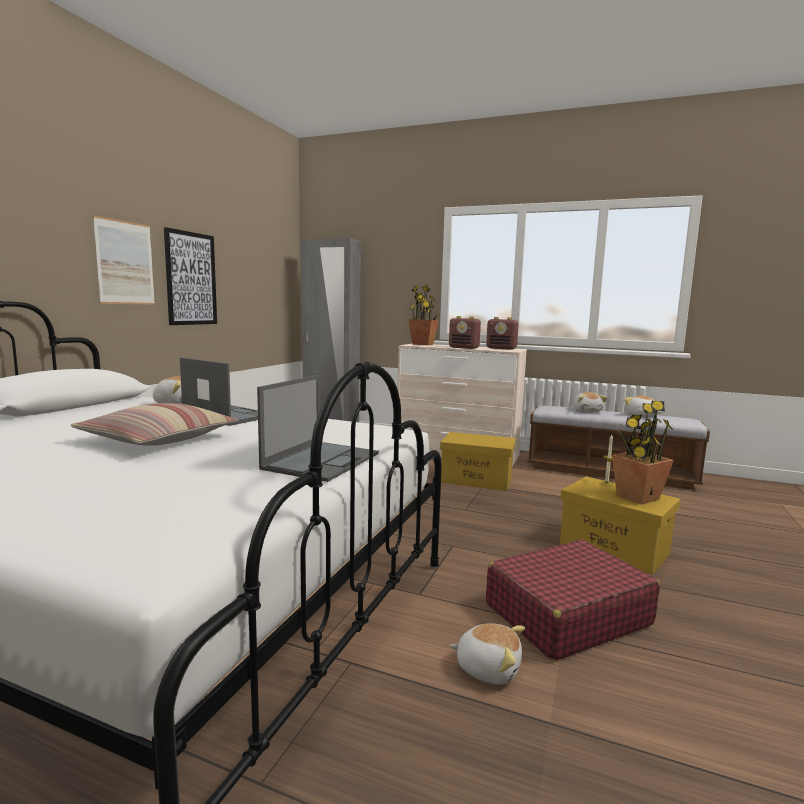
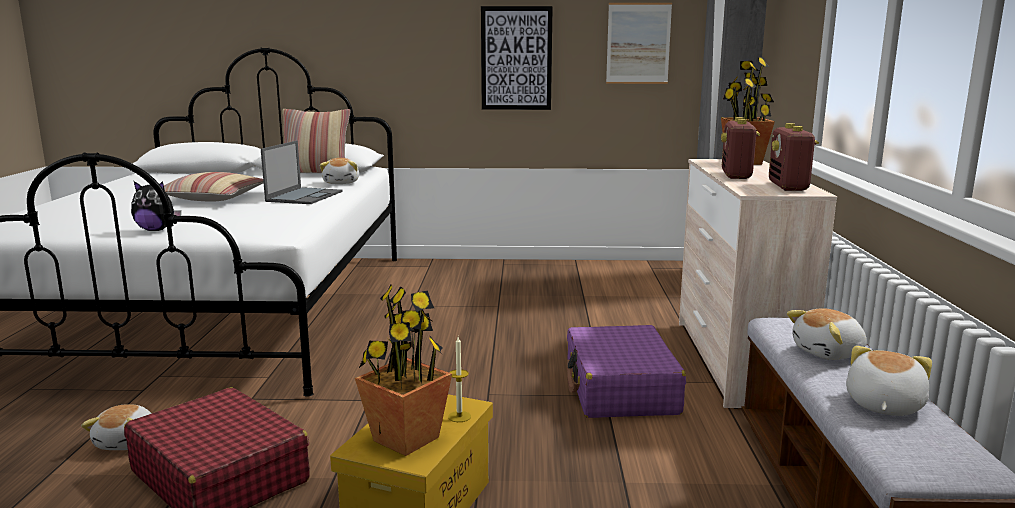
camera: 70 degrees right, 5 degrees up
(96, 406) = (316, 174): none -> pillow
(125, 263) = (432, 48): picture -> picture (638, 43)
(322, 461) = (156, 230): laptop -> plush toy
(477, 480) = (620, 389): yellow storage box -> purple suitcase

